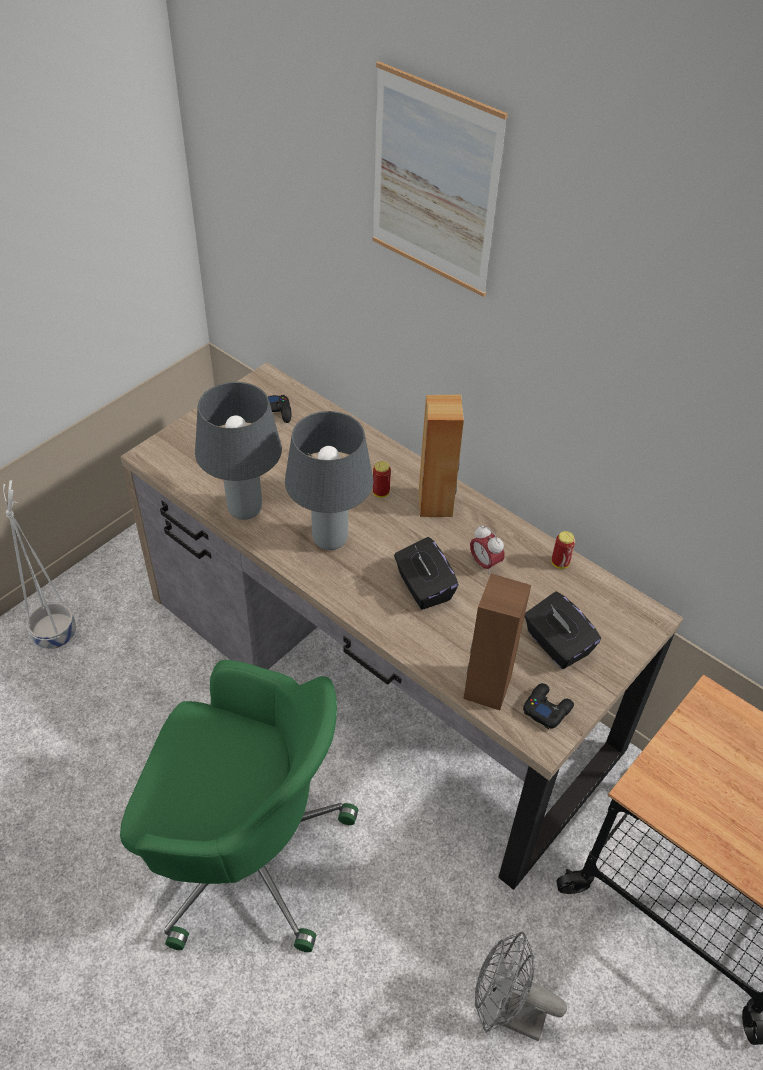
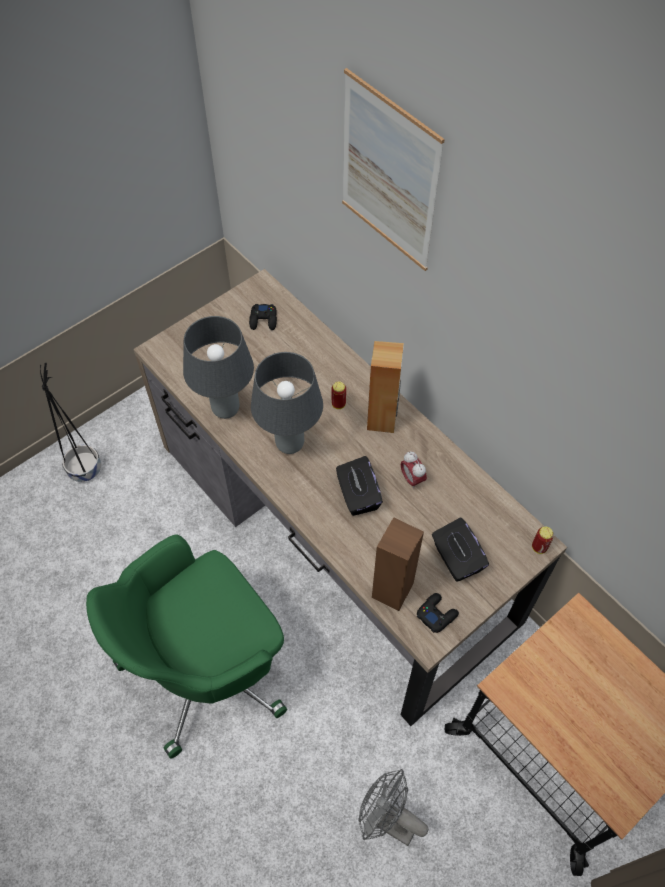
camera: 10 degrees right, 10 degrees up
(55, 632) = (85, 468): white planter -> black planter
(244, 852) = (208, 667): green office chair -> green office chair turned 120 degrees clockwise
(560, 563) = (474, 485): can -> can (539, 547)

